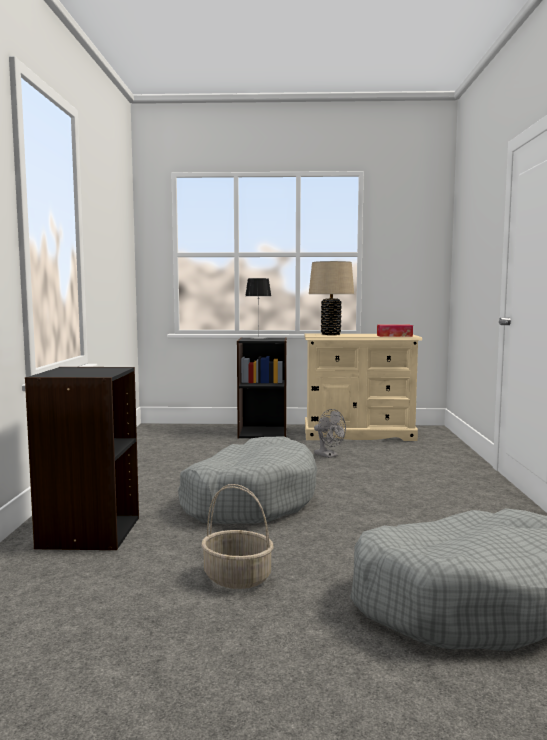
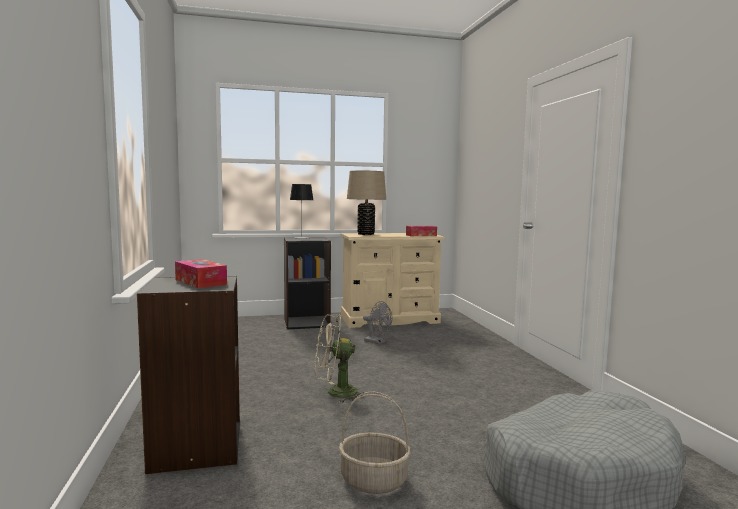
camera: 15 degrees left, 0 degrees up
(92, 371) = (200, 282): none -> tissue box
(249, 499) = (335, 393): grey dog bed -> beige fan

